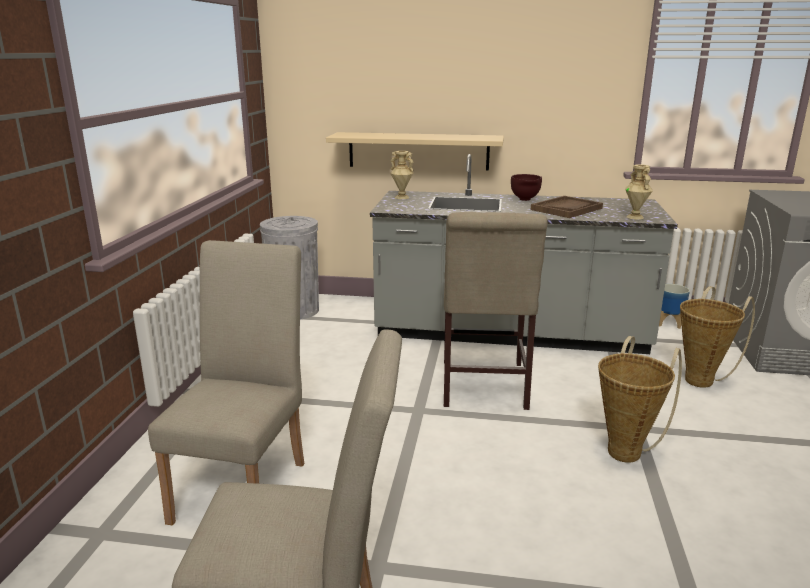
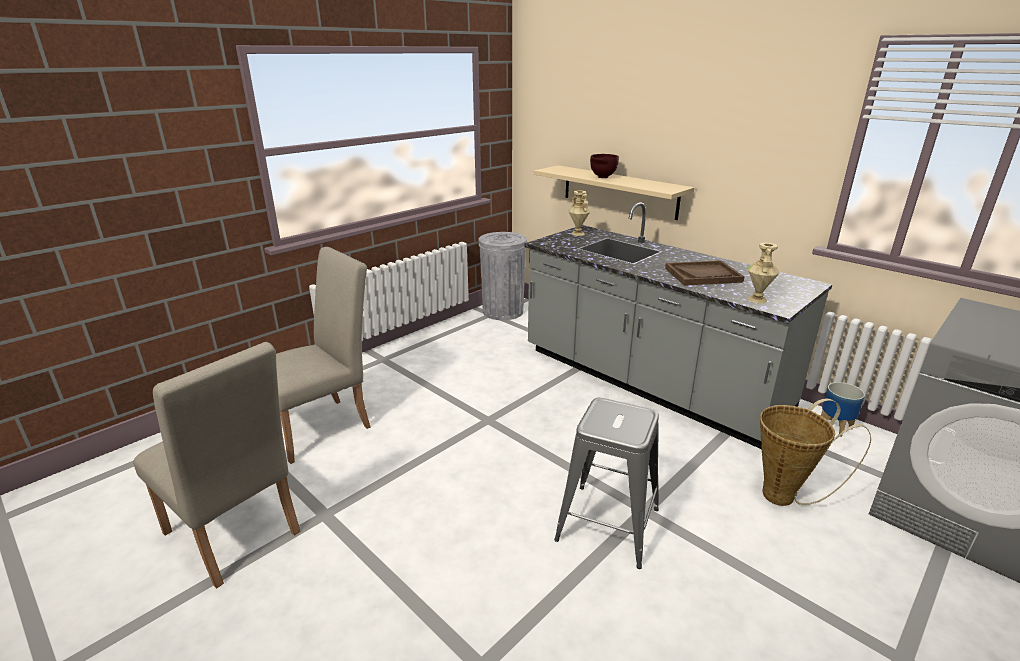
camera: 35 degrees right, 5 degrees up
(483, 387) = (560, 421): beige chair -> none
(525, 200) = (683, 257): brown bowl -> brown bowl (602, 177)
(627, 450) = (607, 524): basket -> grey stool

